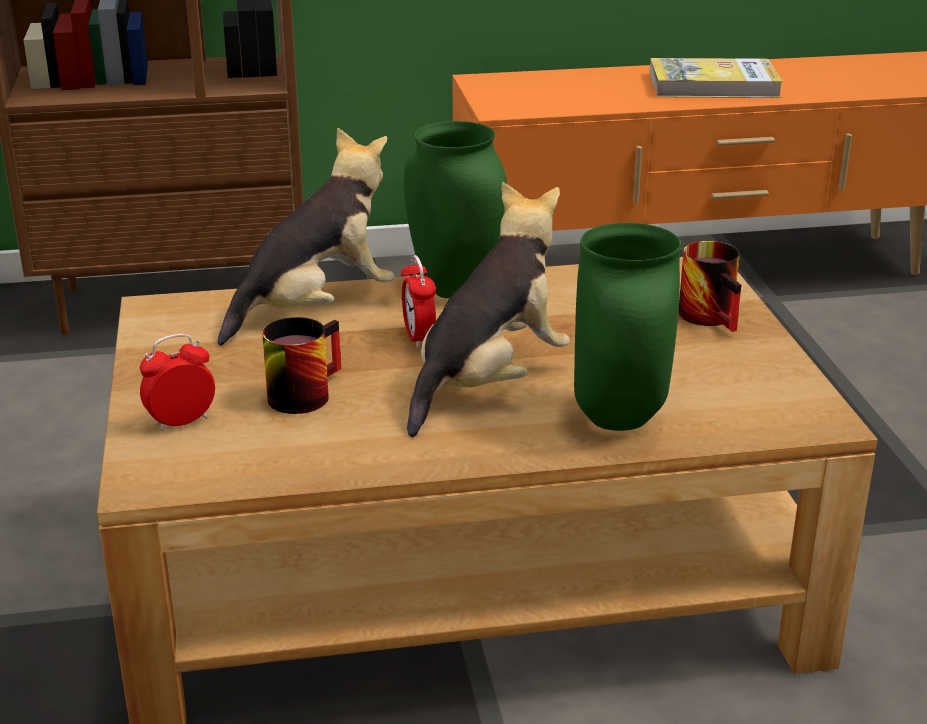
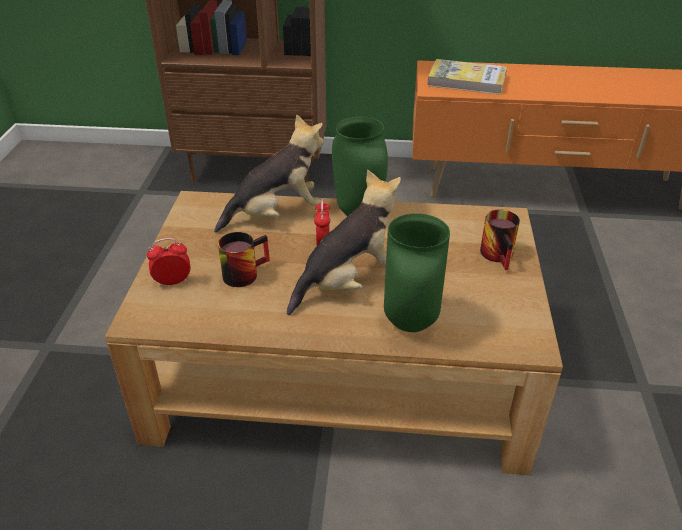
camera: 15 degrees right, 10 degrees up
(713, 85) = (569, 84): book -> book (466, 80)

